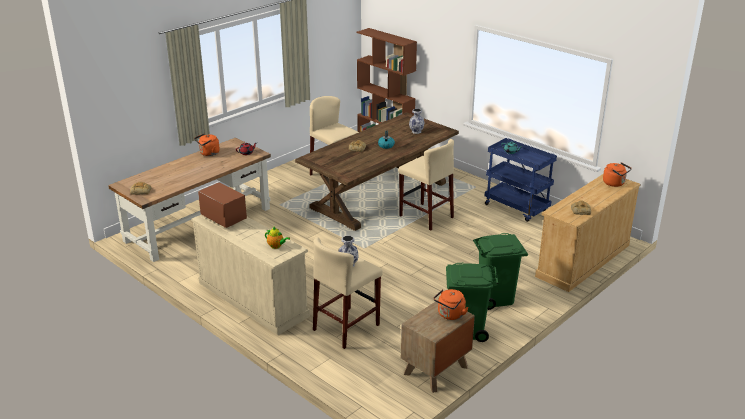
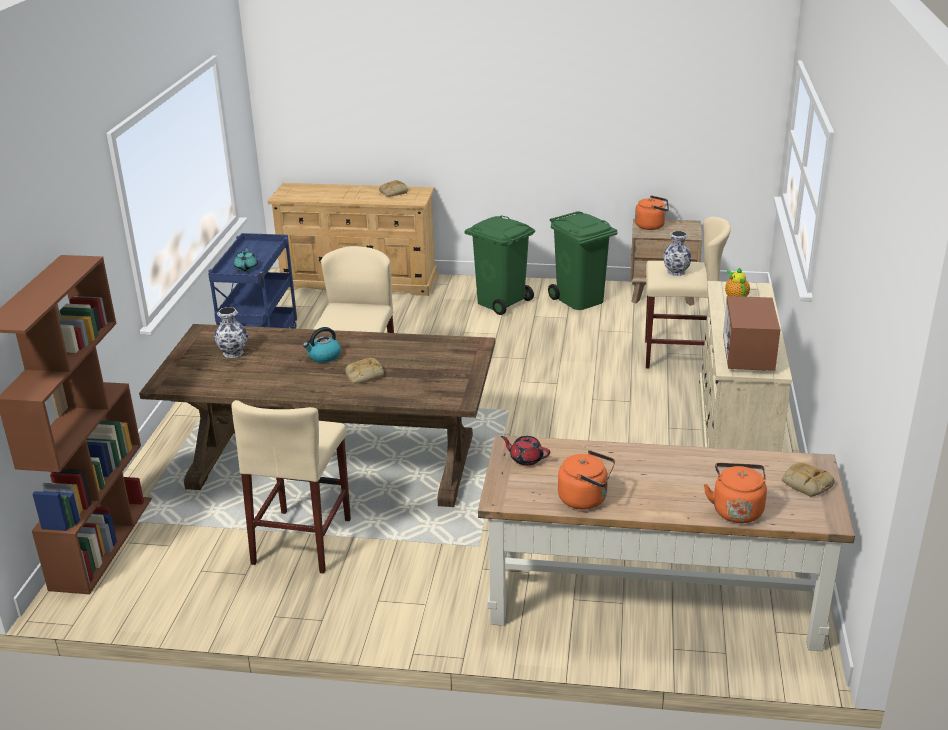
camera: 125 degrees left, 0 degrees up
(615, 183) = (298, 191): orange kettle -> orange kettle (736, 509)

